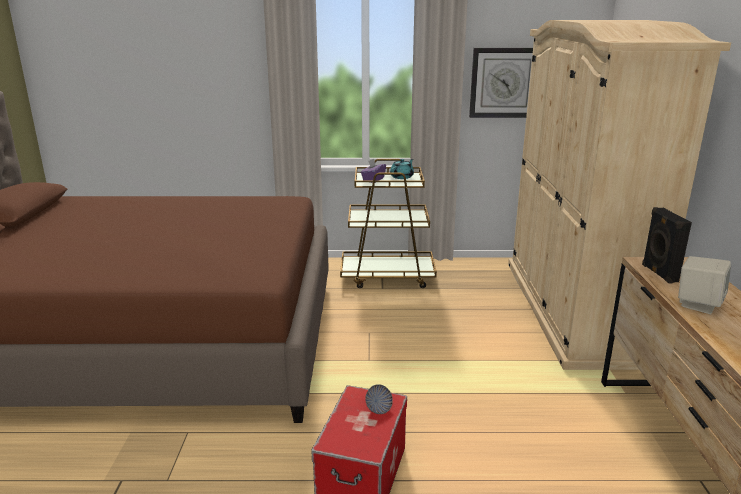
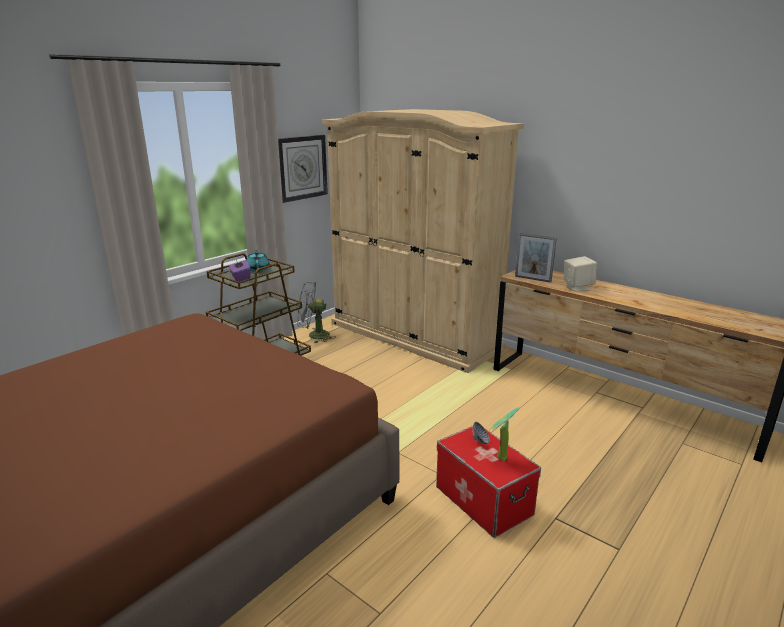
camera: 50 degrees left, 0 degrees up
(362, 431) = (499, 458): none -> potted plant
(473, 268) = (314, 336): none -> grey fan
(658, 273) = (532, 279): black speaker -> picture frame

